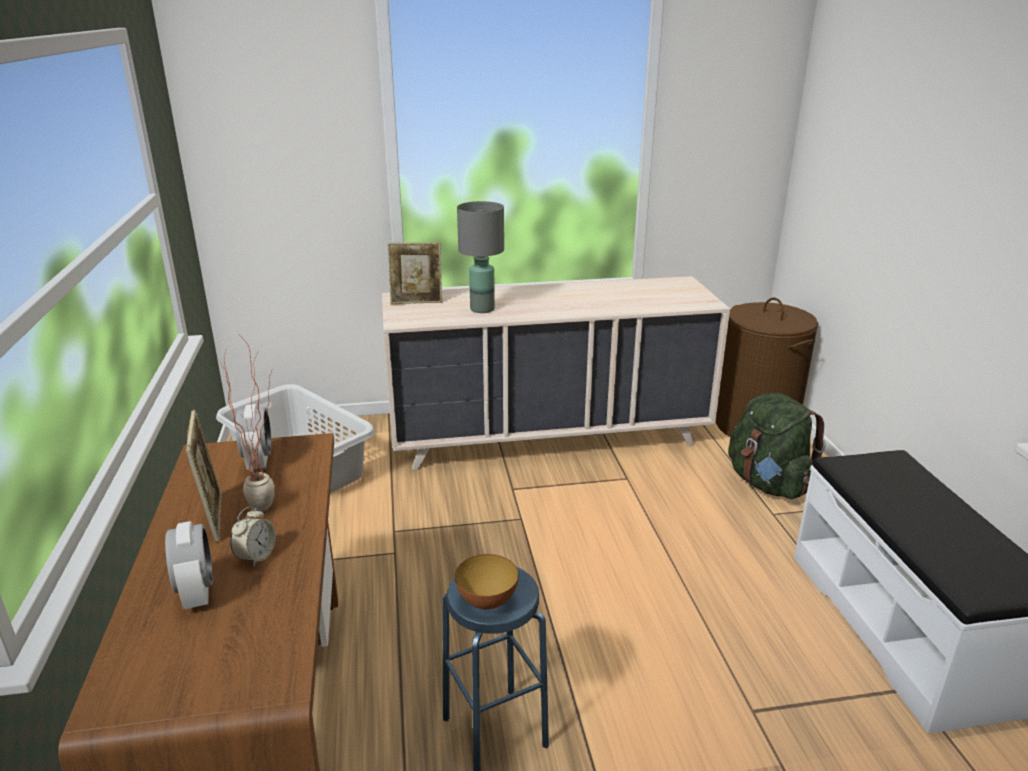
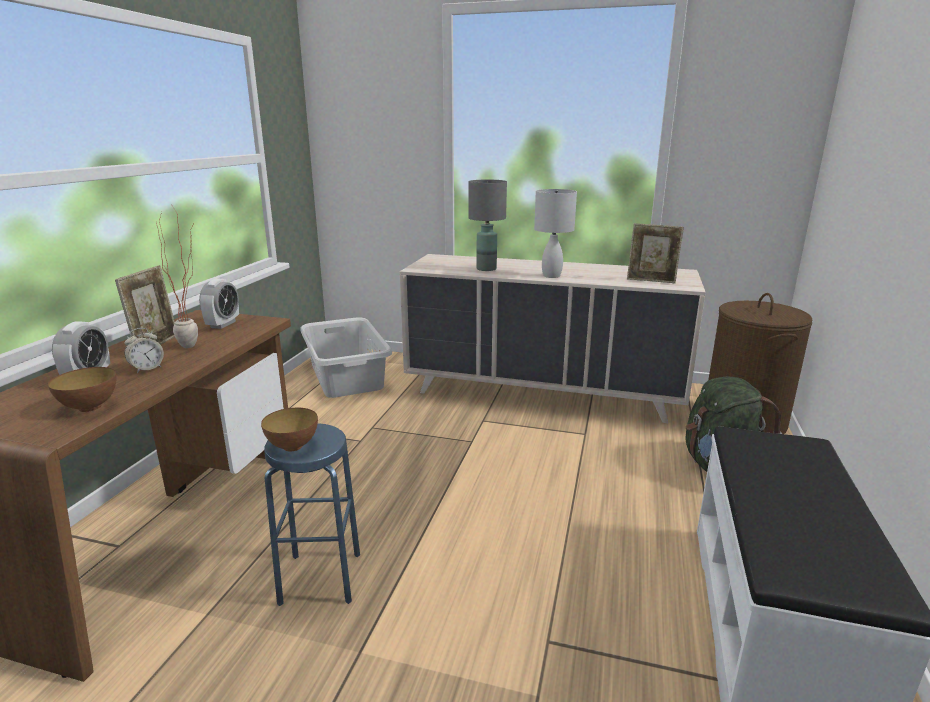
camera: 25 degrees right, 5 degrees down
(266, 633) = (90, 407): none -> bowl
(417, 302) = (444, 260): picture frame -> picture frame (651, 281)
(565, 309) = (552, 276): none -> white table lamp

